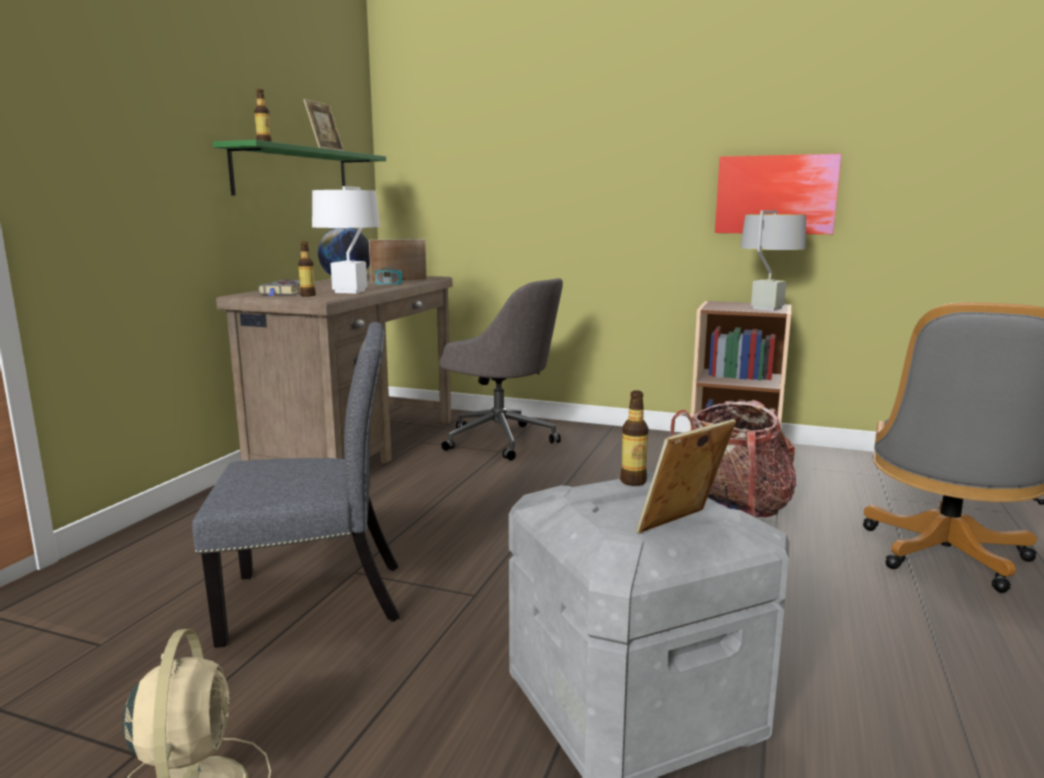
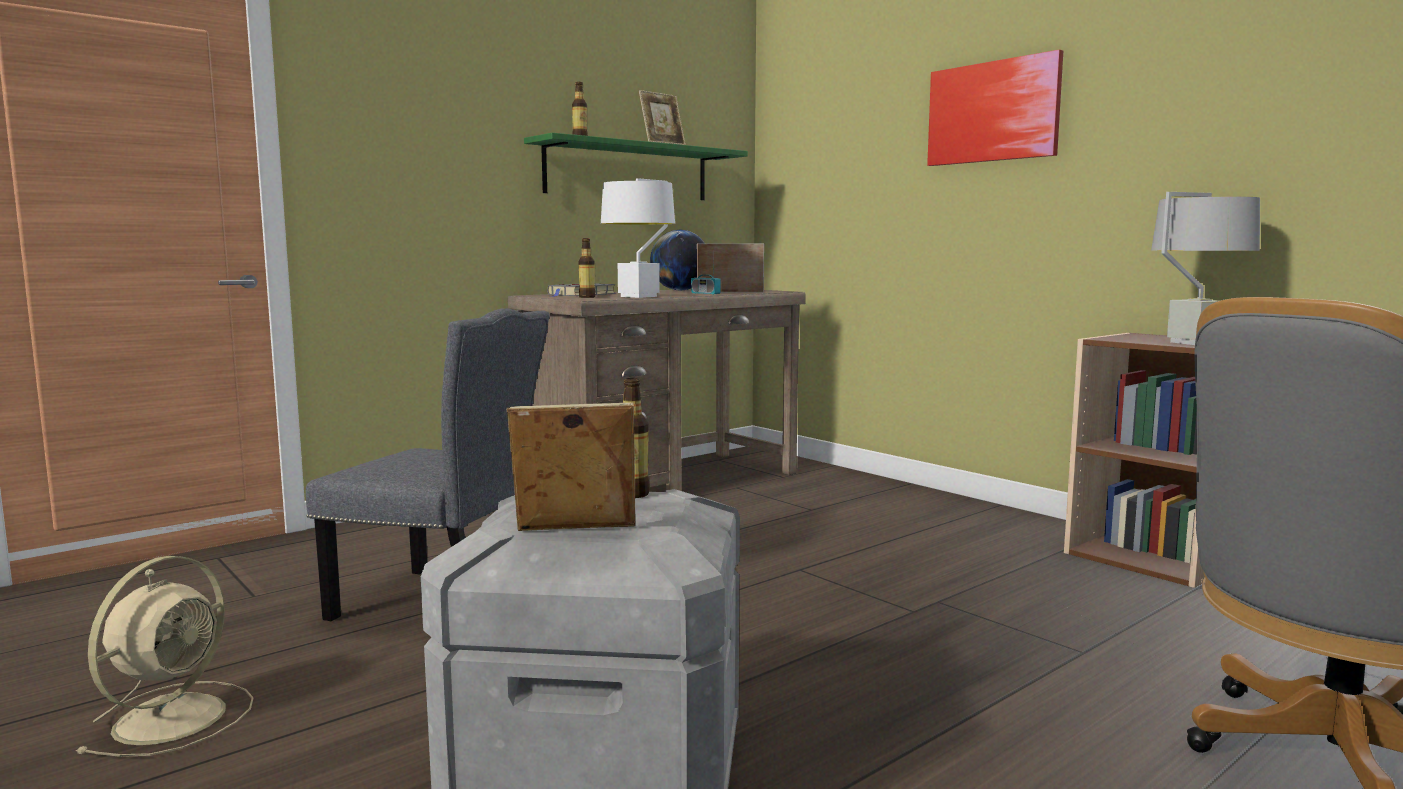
camera: 30 degrees right, 5 degrees down
(501, 441) = (829, 499): grey office chair -> none
(735, 508) = (1043, 624): backpack -> none
(775, 195) = (1238, 172): picture -> picture (993, 112)

